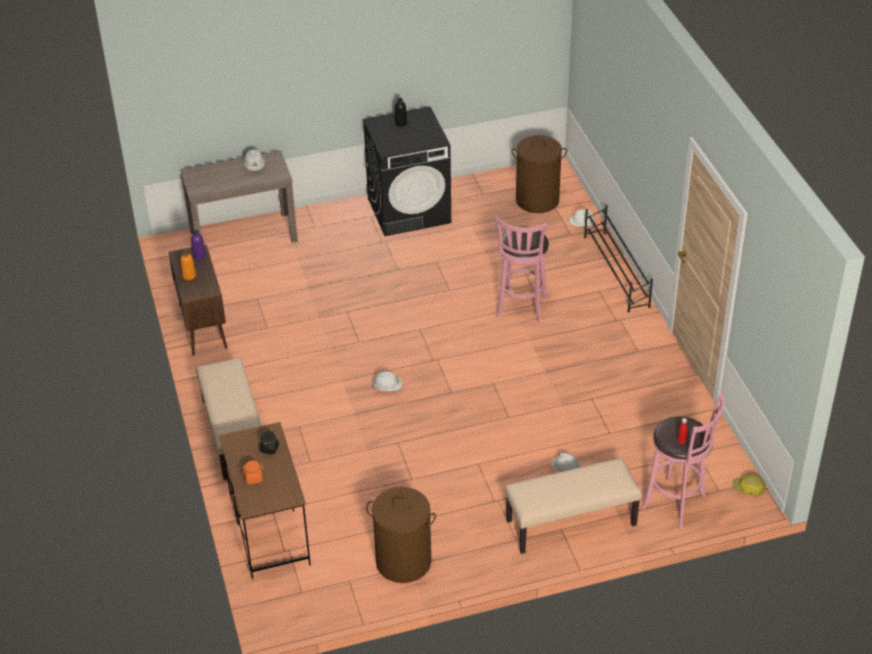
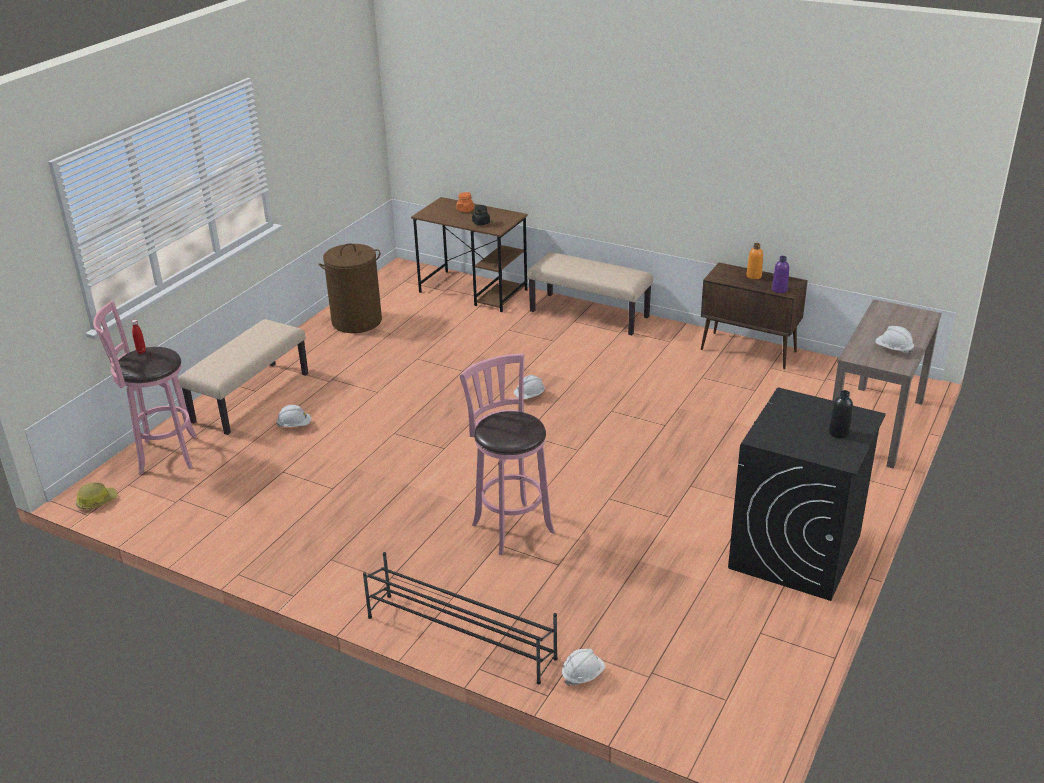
camera: 135 degrees right, 10 degrees down
(537, 200) = (686, 672): brown laundry basket -> none

